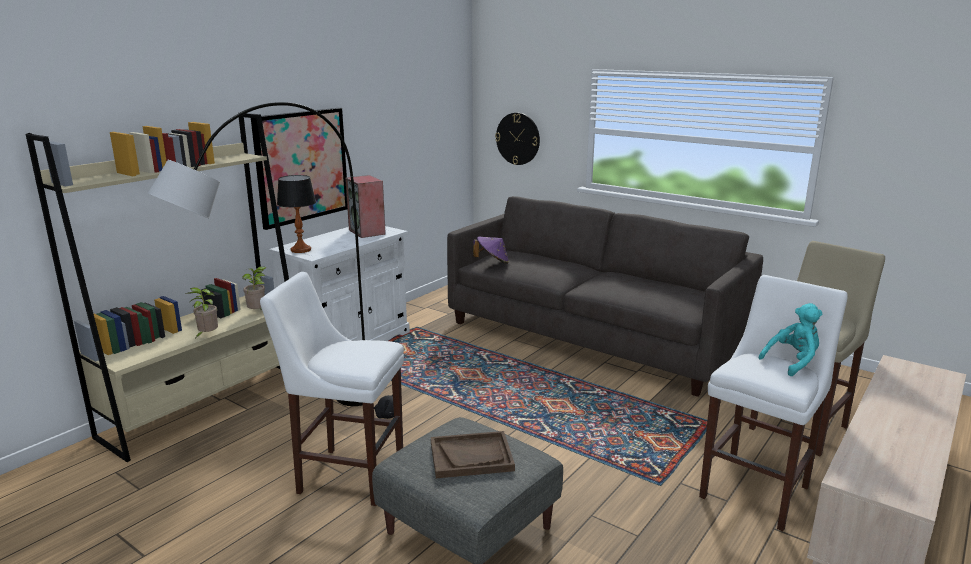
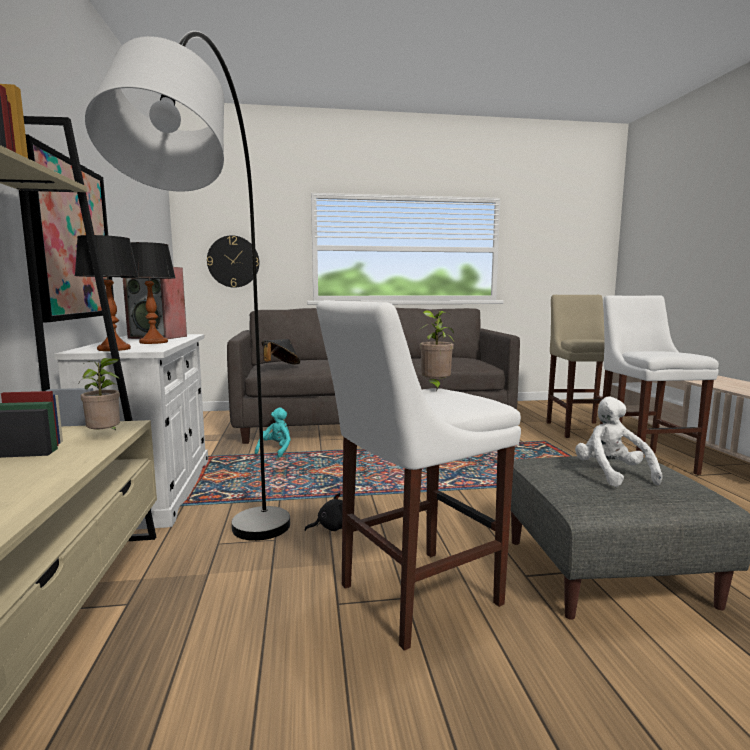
camera: 45 degrees left, 10 degrees down
(207, 336) = (77, 474): potted plant -> potted plant (435, 387)
(342, 242) = (153, 342): none -> table lamp
(471, 456) = (611, 474): brown tray -> white plush toy
(492, 262) = (281, 366): purple hat -> black hat
(792, 362) = (657, 349): turquoise plush toy -> turquoise plush toy (276, 450)

